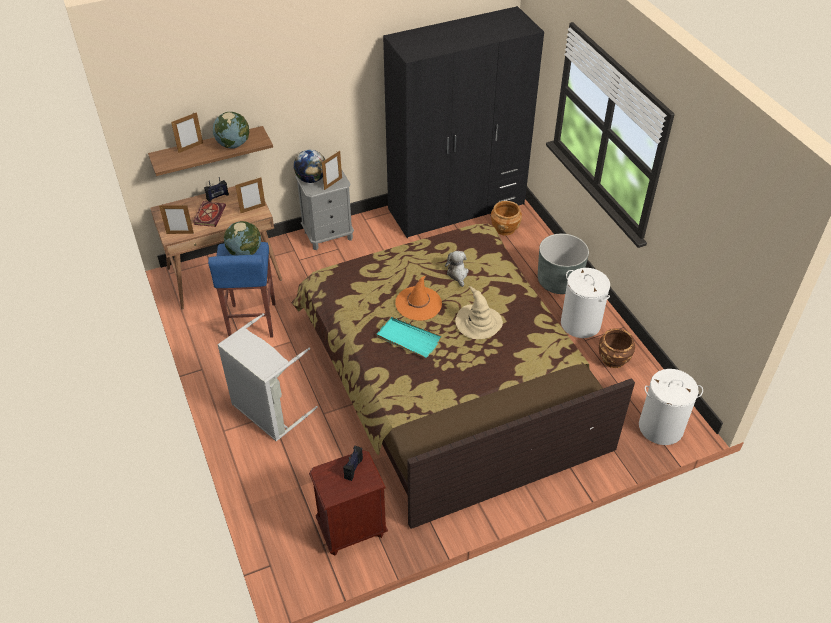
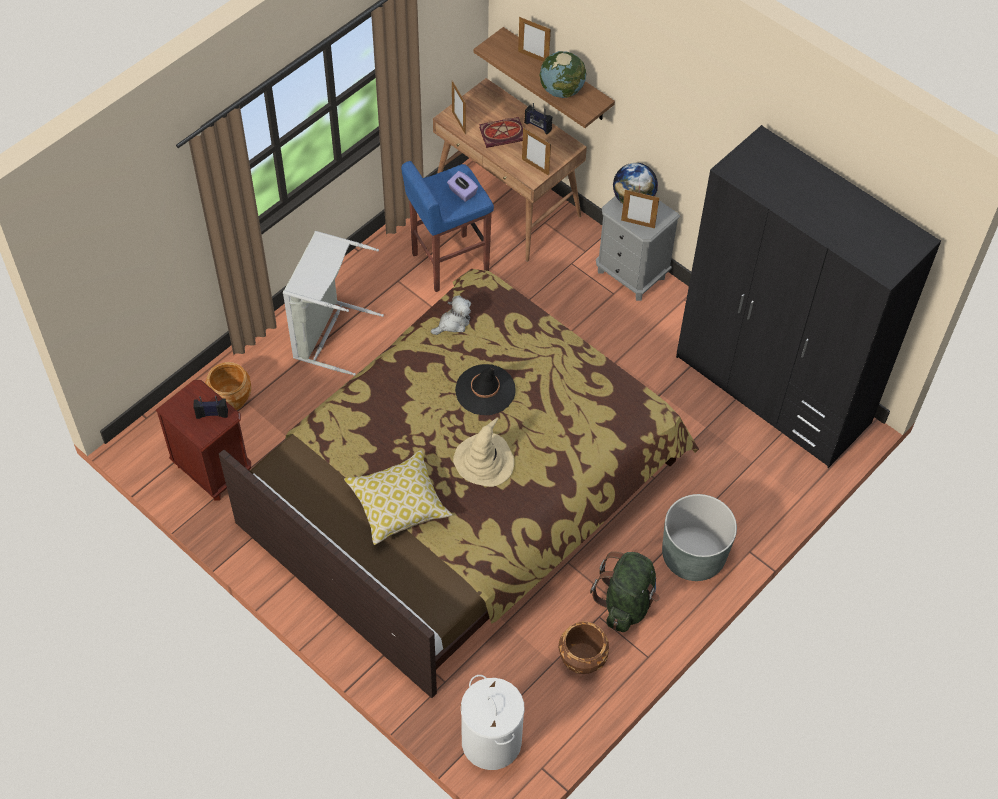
camera: 65 degrees right, 10 degrees up
(245, 252) = (462, 192): globe -> purple tissue box
(408, 339) = (424, 400): turquoise tray -> none
(418, 303) = (485, 390): orange hat -> black hat
(457, 274) = (557, 412): plush toy -> plush toy (453, 323)
(492, 381) = (398, 504): none -> pillow
(504, 228) = (761, 460): brown planter -> brown planter (231, 399)
(580, 323) = (626, 603): white laundry basket -> green backpack

